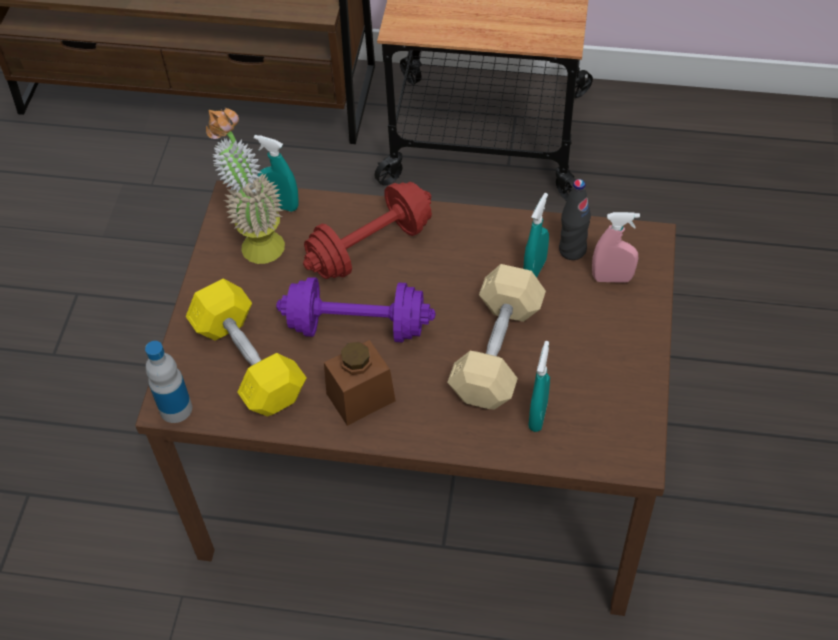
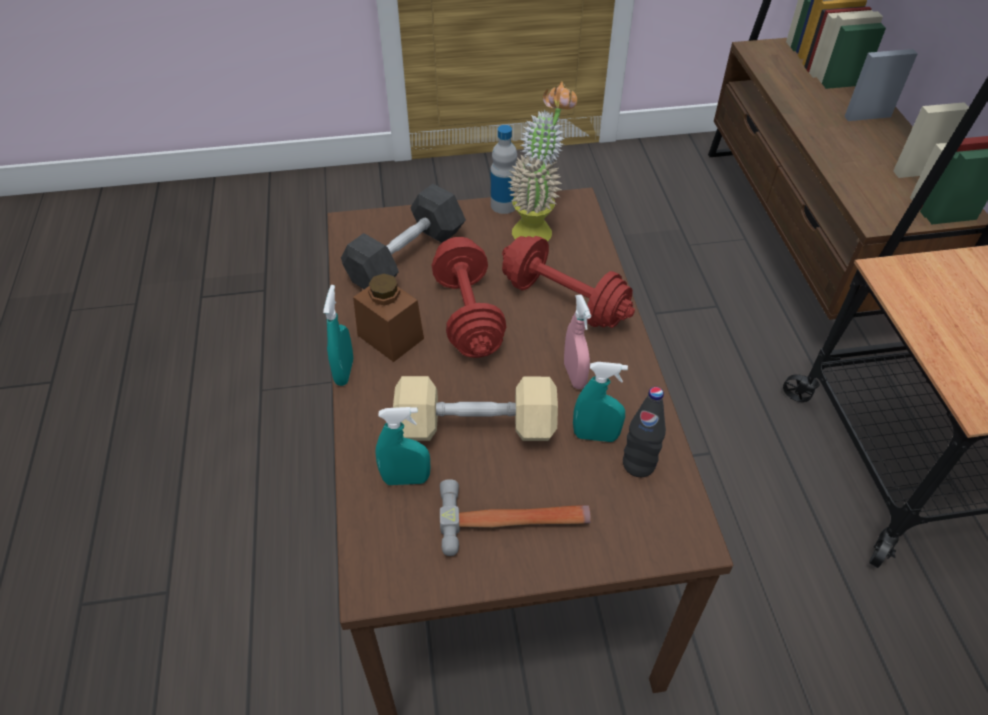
camera: 70 degrees right, 5 degrees down
(176, 409) = (348, 229): bottle -> bottle (504, 205)
(248, 362) = (406, 257): yellow dumbbell -> grey dumbbell
(281, 205) = (584, 231): turquoise spray bottle -> turquoise spray bottle (344, 371)
(357, 326) = (468, 315): purple dumbbell -> red dumbbell
(602, 347) = (514, 521): none -> hammer
(612, 278) = (615, 512): pink spray bottle -> pink spray bottle (574, 375)

